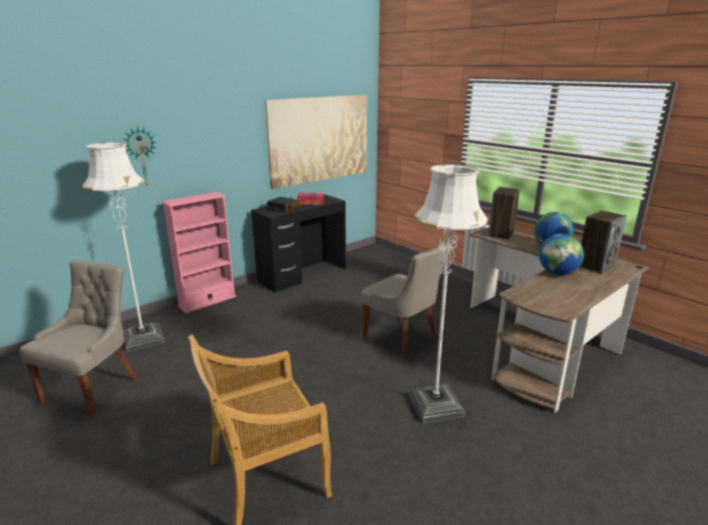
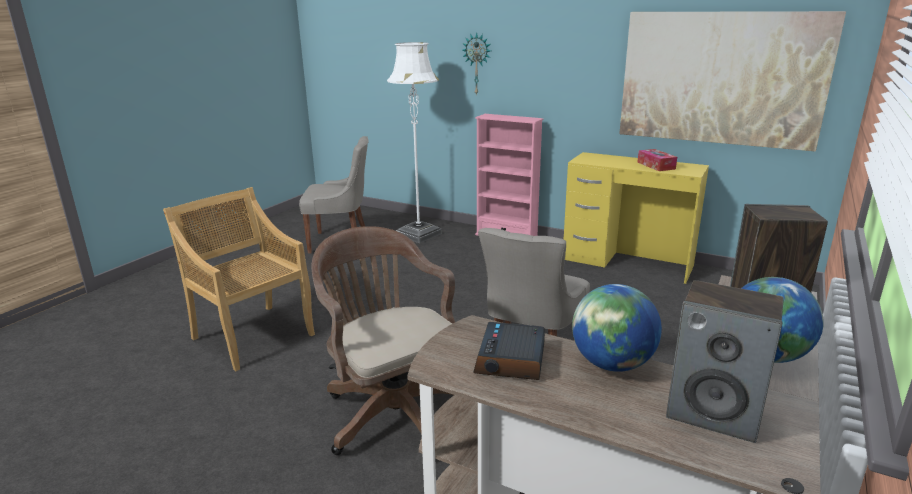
camera: 70 degrees right, 0 degrees up
(284, 208) = (611, 160): alarm clock -> alarm clock (511, 360)
(302, 275) = (627, 262): black desk -> yellow desk
(435, 405) = (392, 411): white floor lamp -> brown office chair

